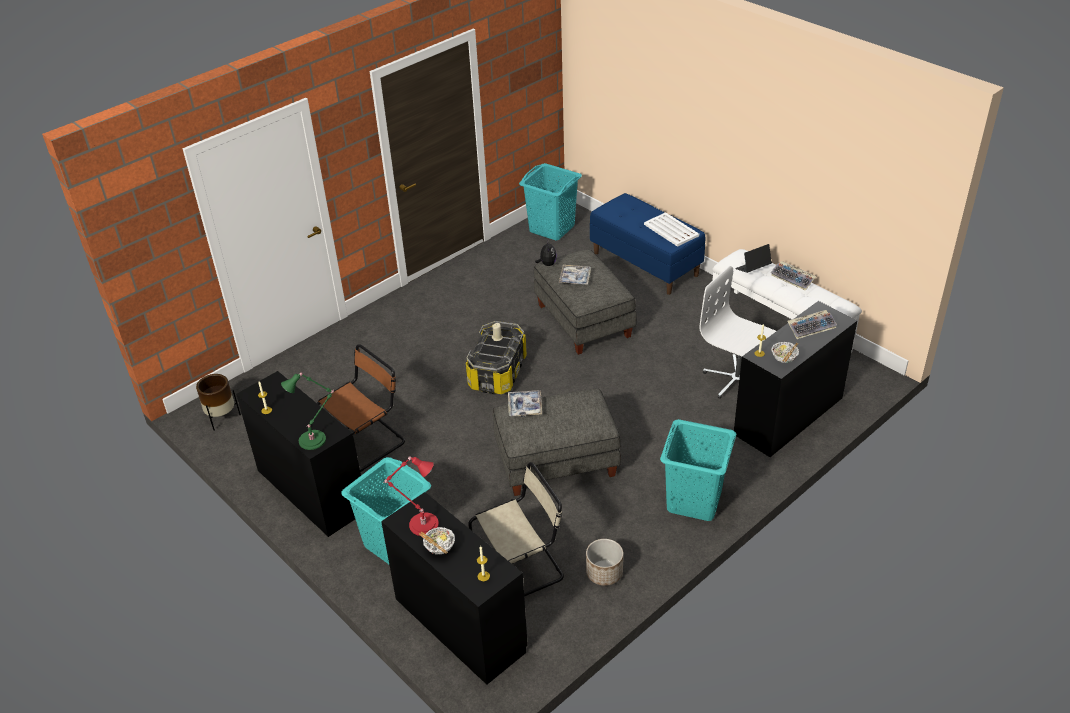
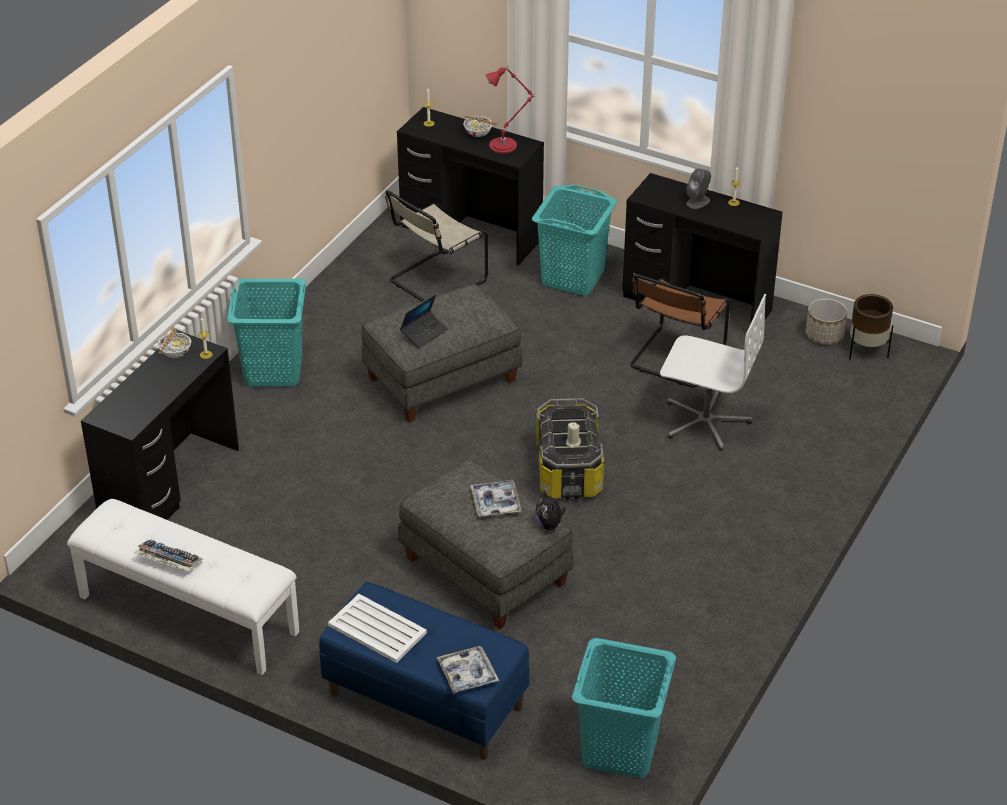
camera: 160 degrees right, 0 degrees up
(294, 417) = (698, 202): none -> grey speaker
(314, 439) = (659, 187): green table lamp -> none
(525, 406) = (479, 322): tray -> tray (467, 674)
(604, 572) = (351, 293): planter -> planter (824, 336)
(736, 380) = (243, 520): white office chair -> white office chair (705, 421)
(752, 269) = (231, 567): laptop -> laptop (424, 333)
(811, 327) = (141, 399): keyboard -> none

